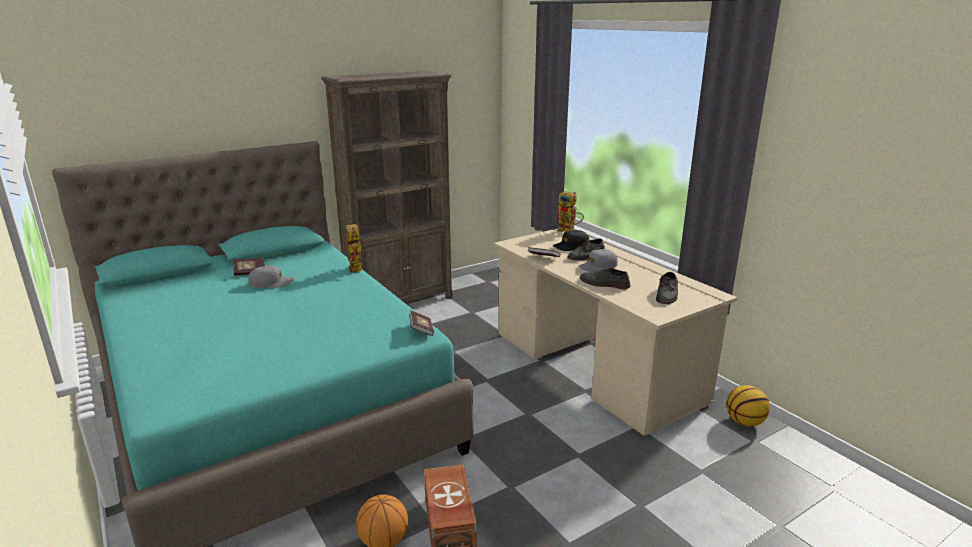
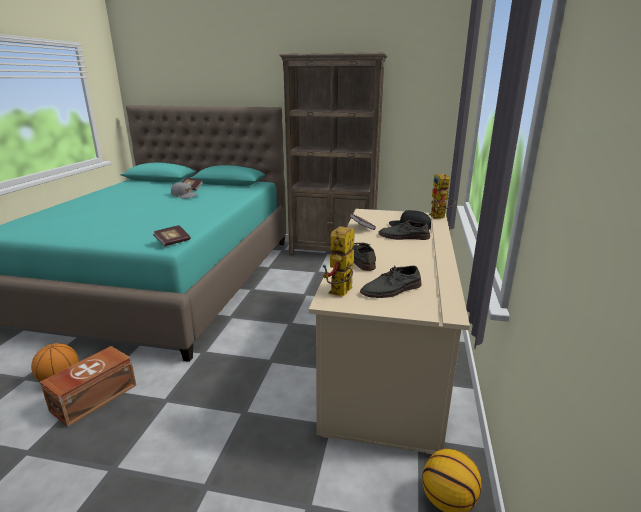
camera: 45 degrees right, 0 degrees up
(357, 270) = (238, 202): toy robot -> toy robot (340, 293)
(598, 267) = (389, 247): grey cap -> none

